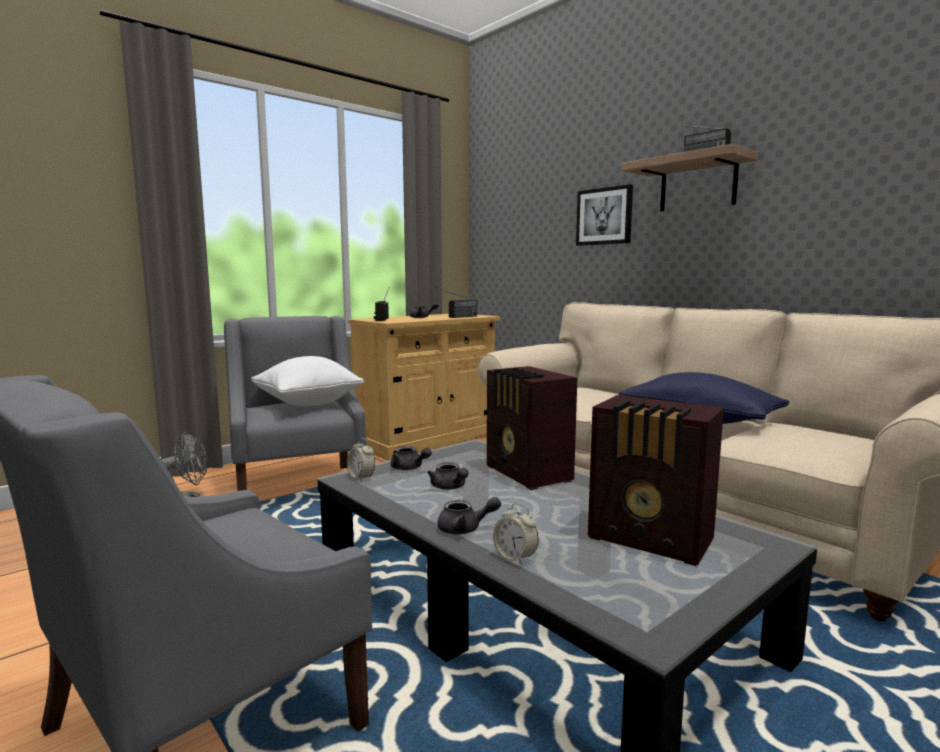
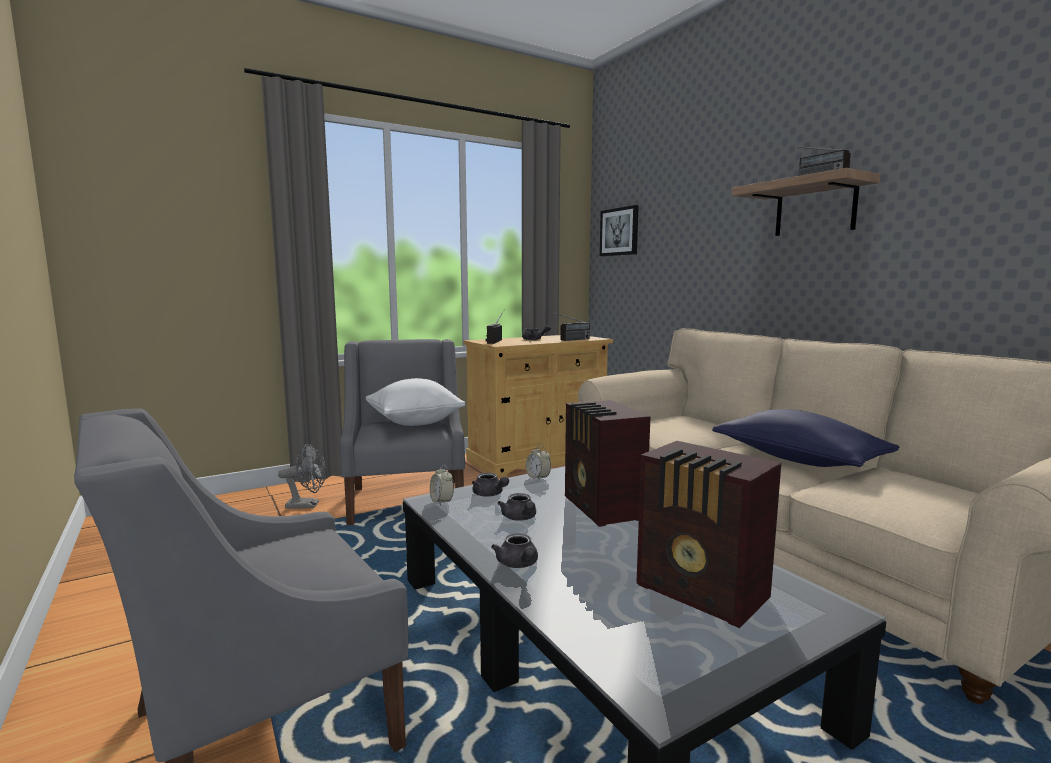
camera: 10 degrees right, 0 degrees up
(465, 529) = (518, 564): grey teapot -> grey teapot turned 60 degrees clockwise
(515, 558) = (555, 600): alarm clock -> alarm clock (538, 478)
(604, 216) = (719, 240): picture -> picture (619, 231)

